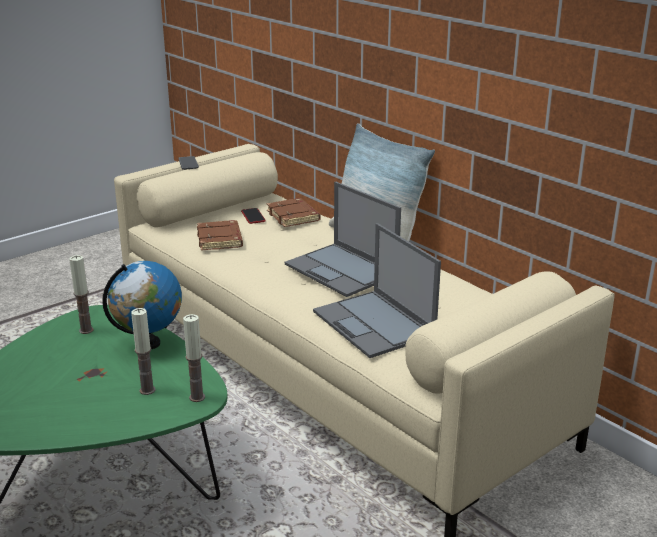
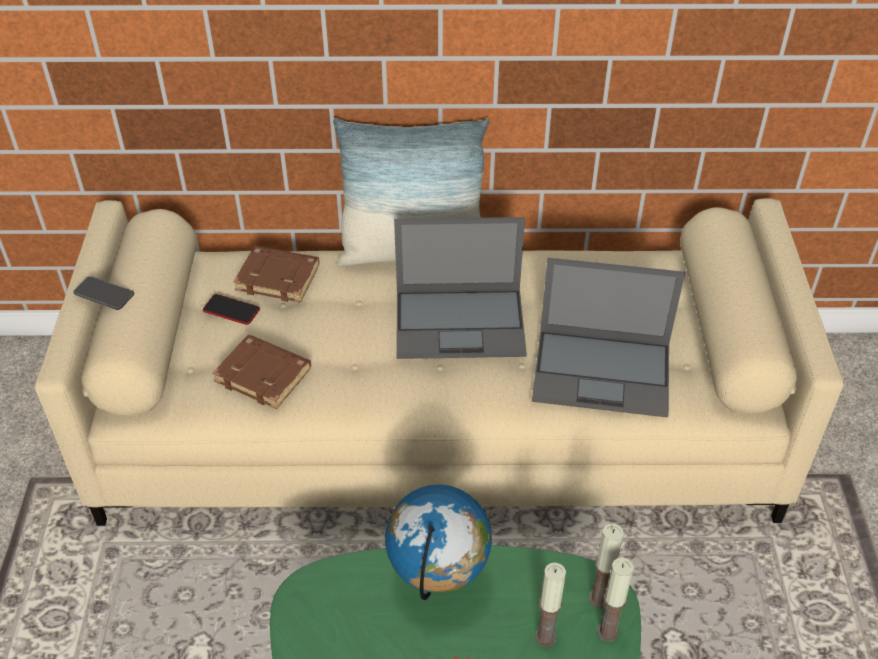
camera: 50 degrees left, 20 degrees up
(86, 330) = (342, 628): candle -> candle (607, 632)

